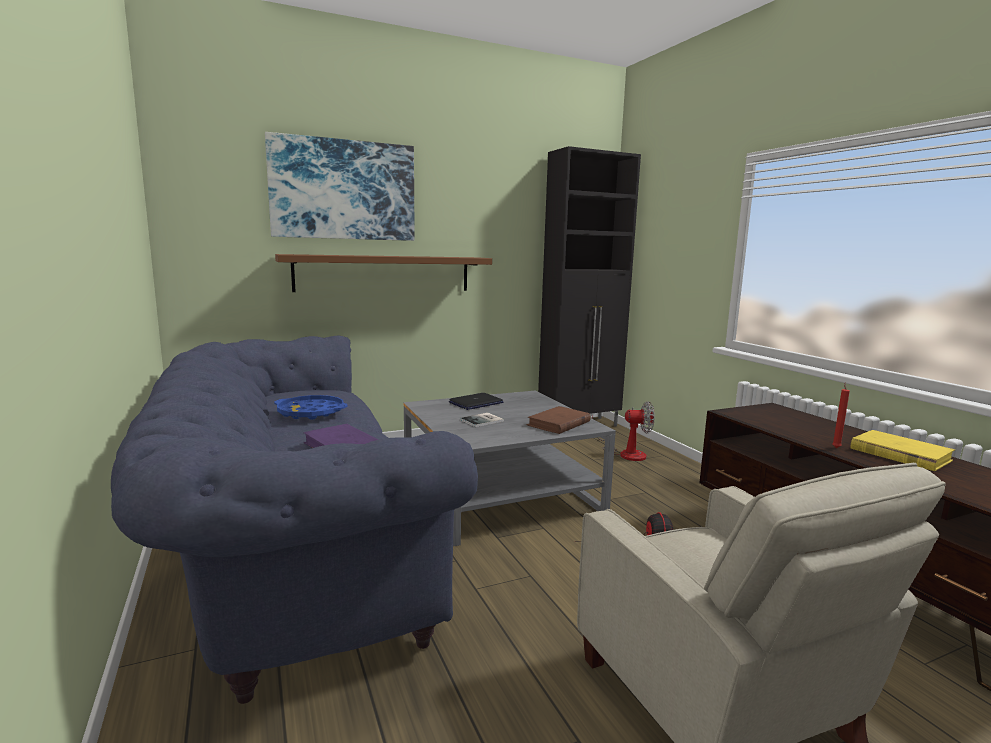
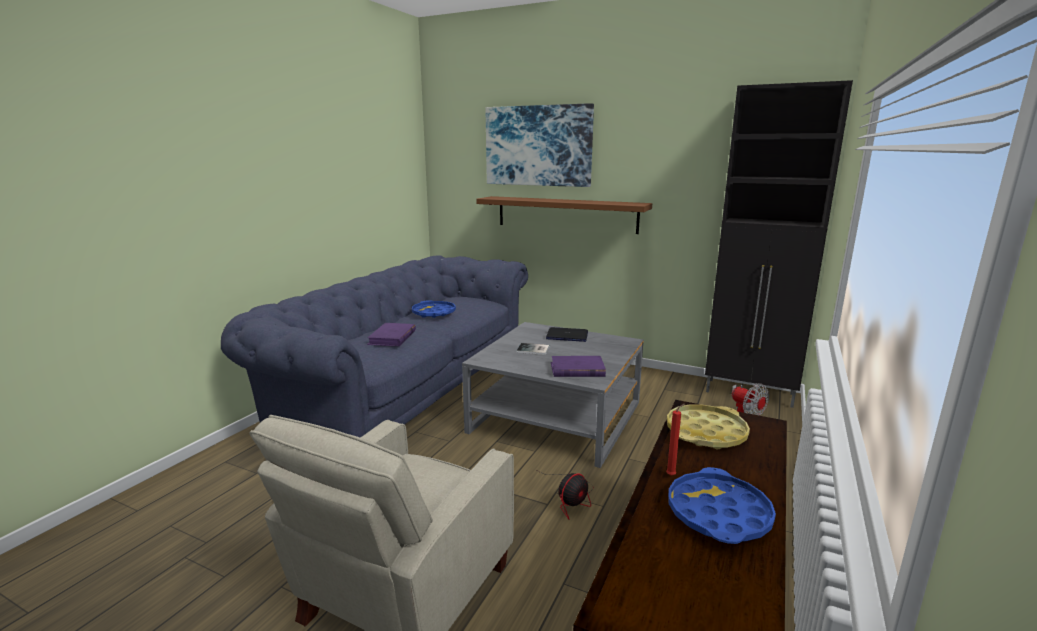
camera: 50 degrees right, 5 degrees up
(558, 423) = (577, 370): brown book -> purple book
(774, 421) = (706, 433): none -> yellow tray
(899, 454) = (718, 514): yellow book -> blue tray

